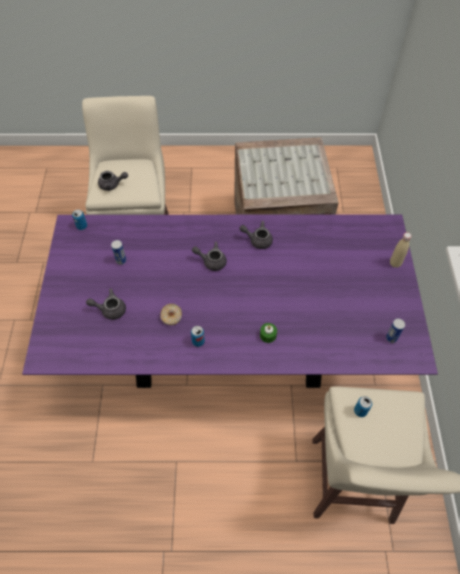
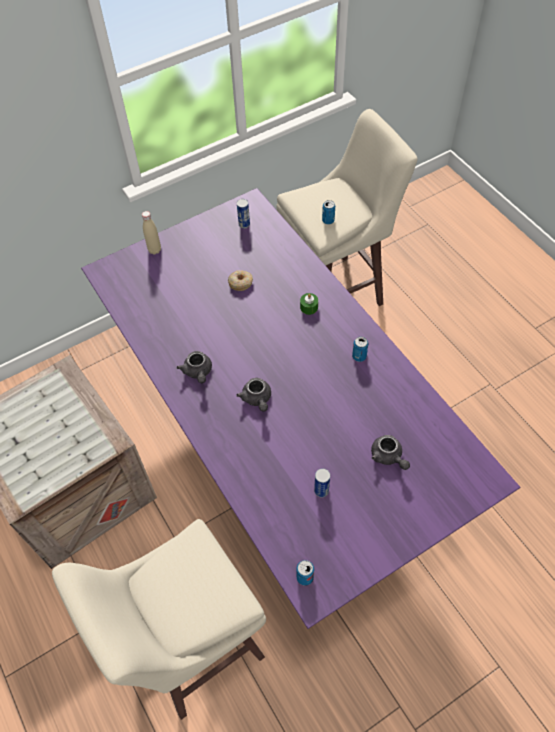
camera: 120 degrees left, 0 degrees up
(112, 185) = (208, 596): grey teapot -> none
(171, 317) = (351, 394): donut -> donut (240, 283)

